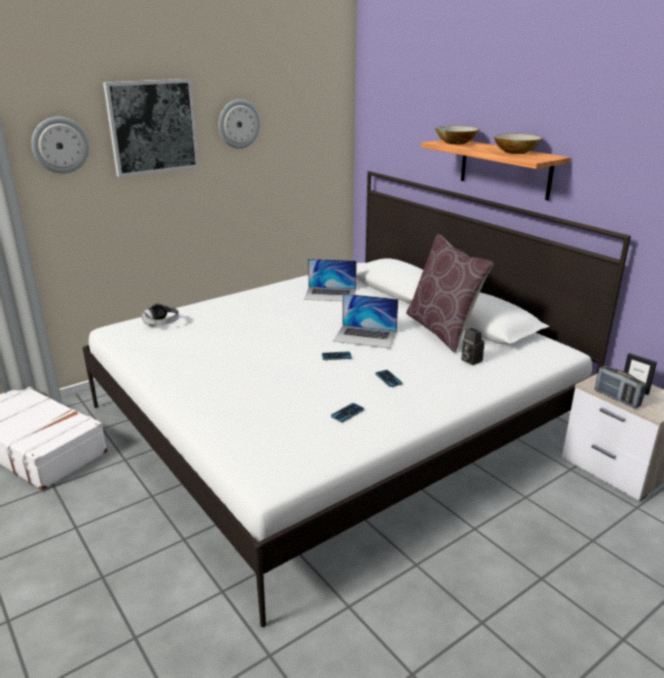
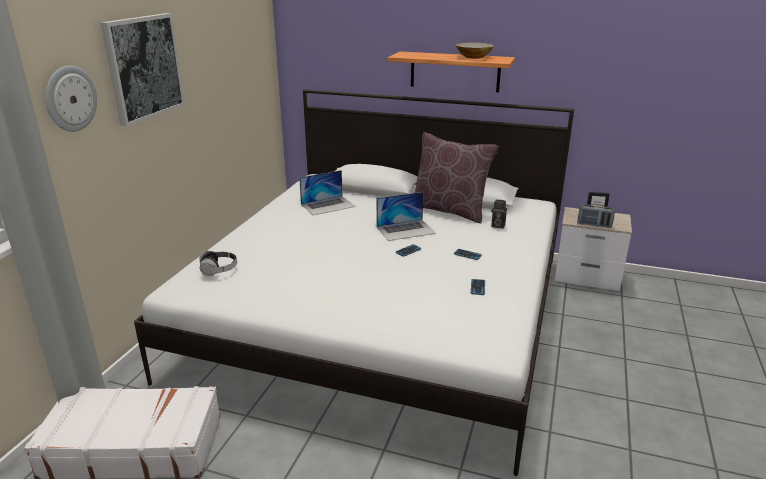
camera: 35 degrees left, 0 degrees up
(238, 124) = (205, 56): wall clock -> none
(455, 142) = (413, 54): bowl -> none

